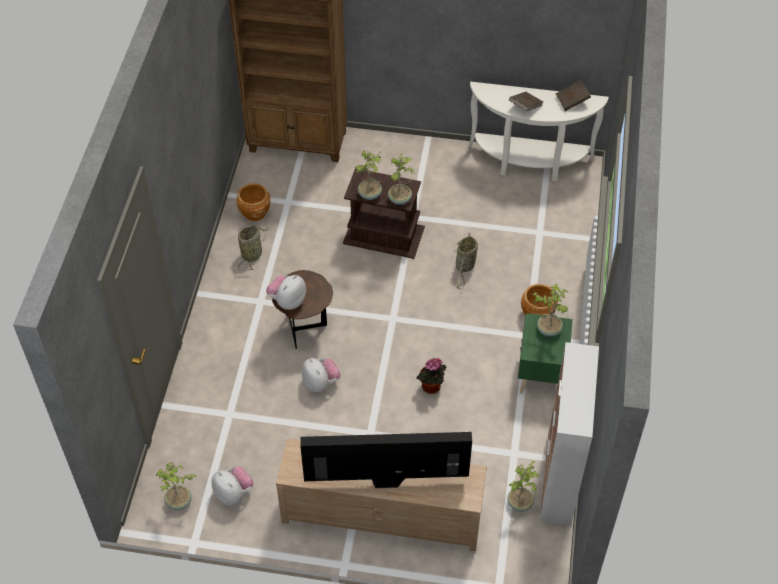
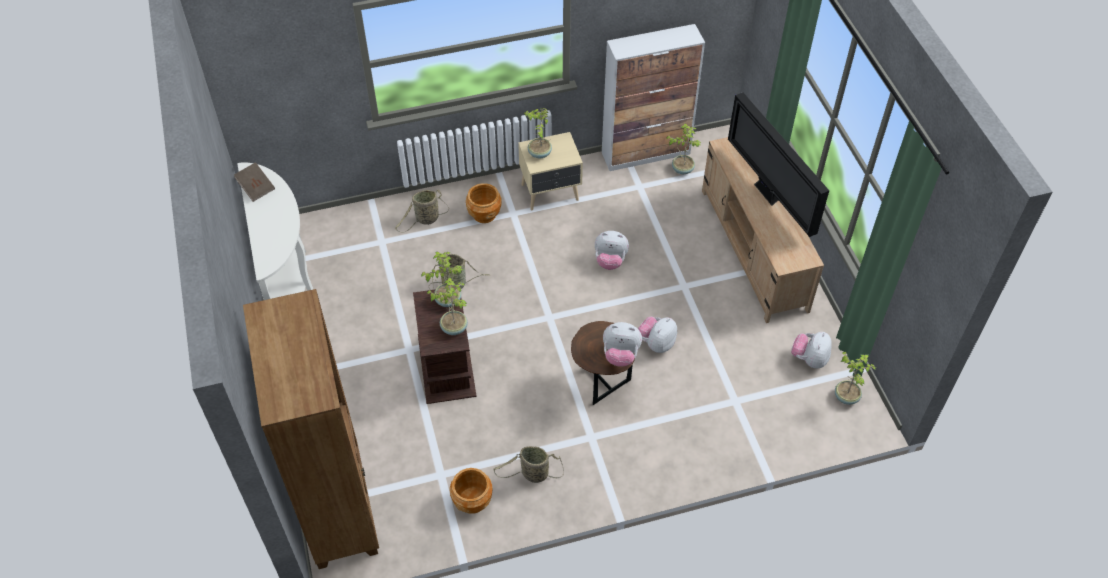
camera: 115 degrees left, 0 degrees up
(431, 388) = (610, 261): potted plant -> plush toy
(525, 106) = (280, 222): brown book -> none
(540, 375) = (551, 193): green nightstand -> beige nightstand
(551, 270) = (426, 219): none -> basket

